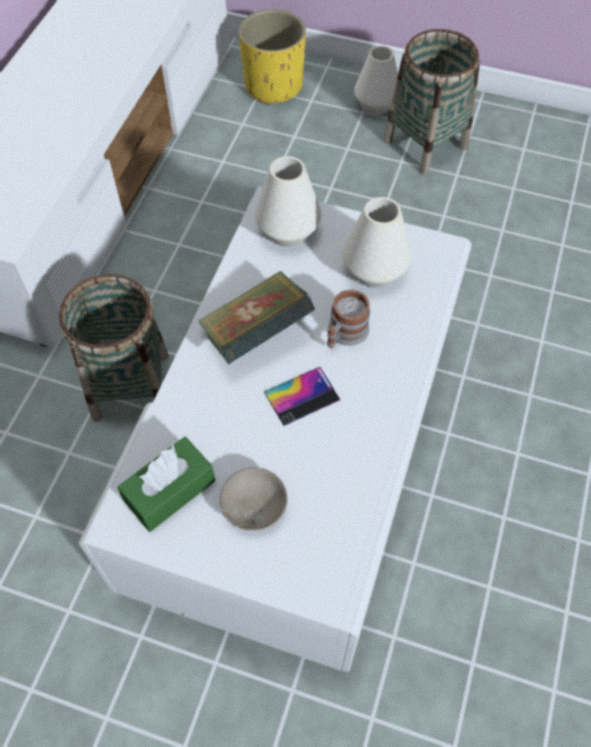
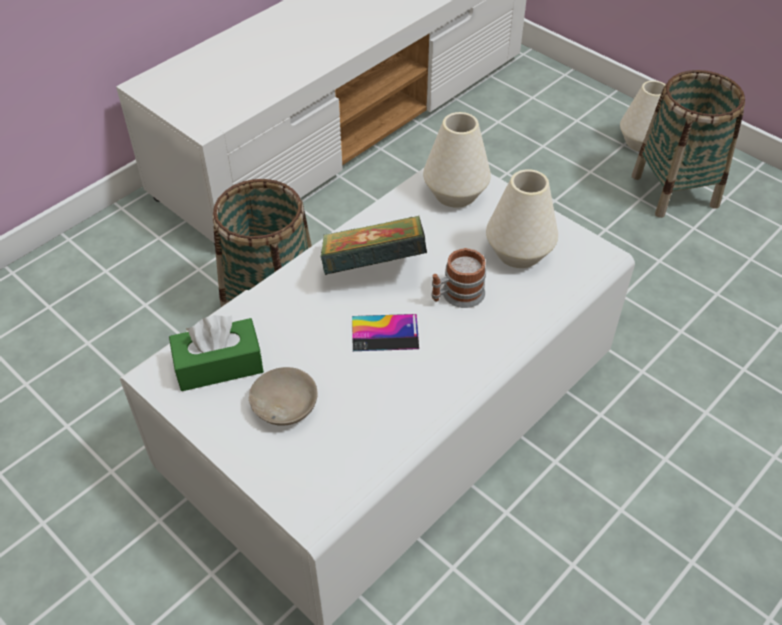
camera: 25 degrees right, 10 degrees down
(273, 86) = (545, 98): yellow planter -> none

